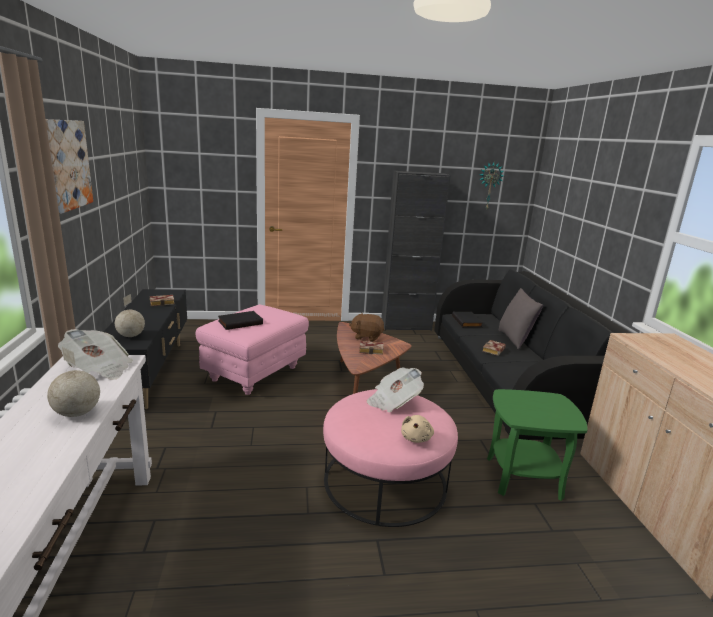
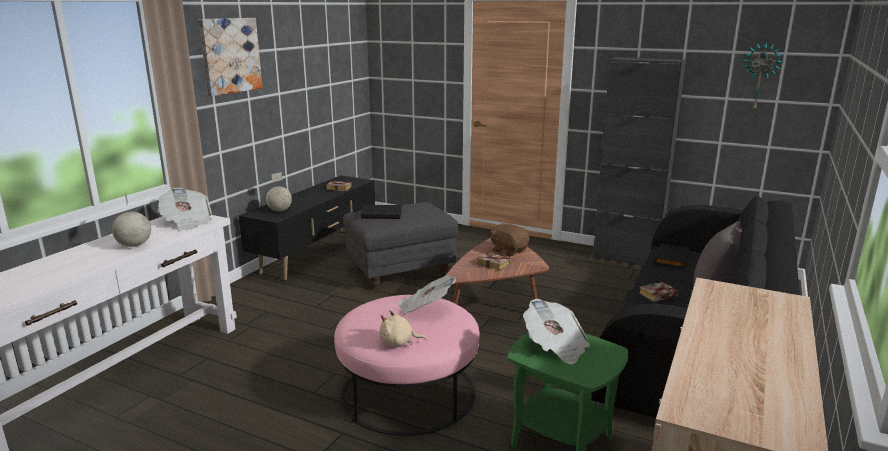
camera: 35 degrees right, 0 degrees up
(254, 374) = (401, 272): pink ottoman -> grey ottoman
(416, 438) = (399, 342): beige plush toy -> beige plush toy turned 45 degrees clockwise
(525, 406) = (555, 346): none -> newspaper

